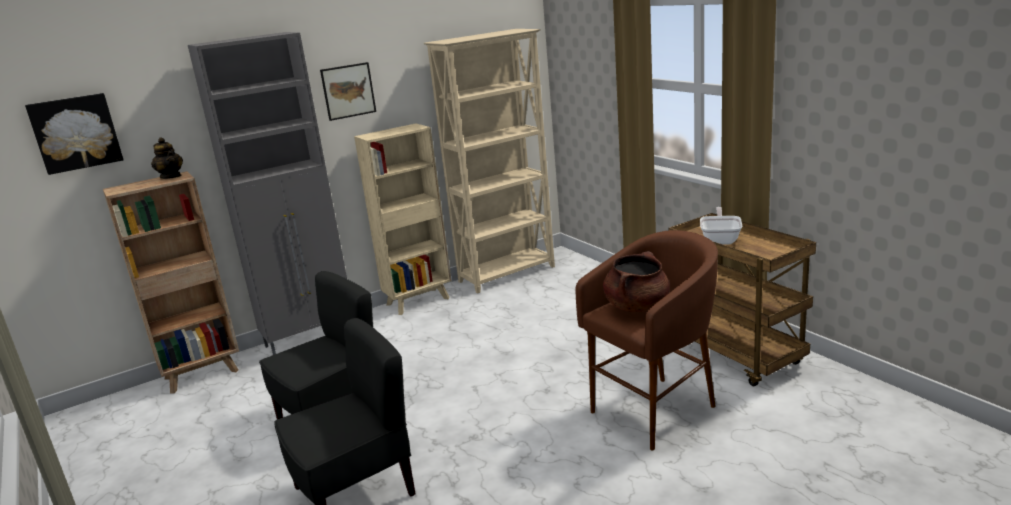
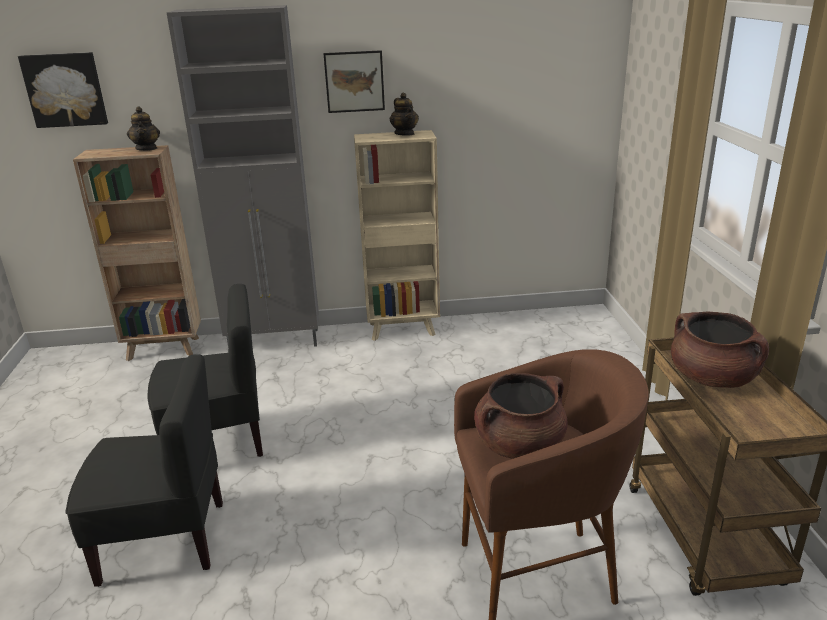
camera: 25 degrees right, 5 degrees up
(399, 129) = (404, 134): none -> teapot
(508, 274) = (517, 324): beige bookcase -> none
(720, 239) = (712, 378): frying pan -> brown cooking pot

